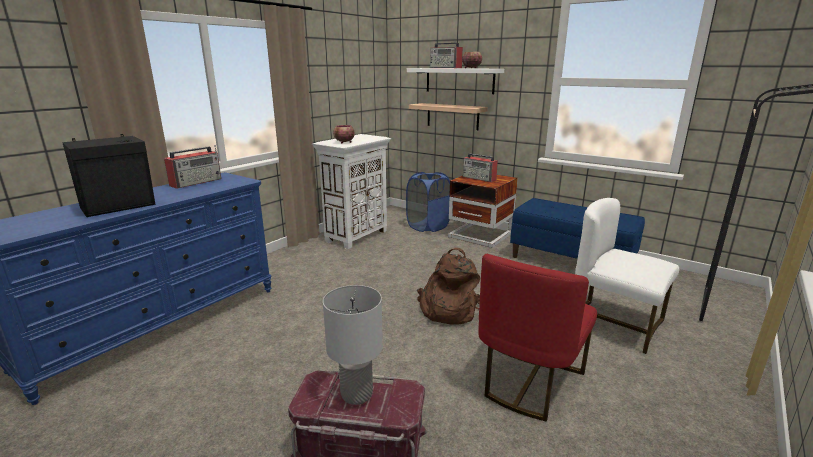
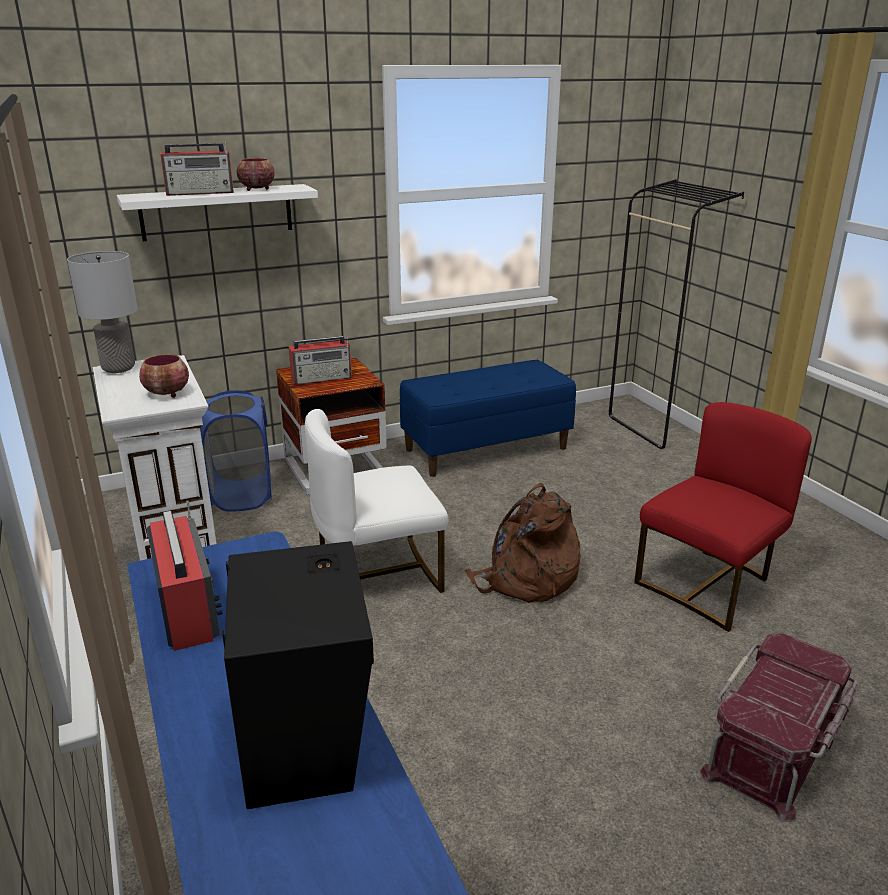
camera: 60 degrees left, 5 degrees up
(357, 397) = (783, 689): grey table lamp -> grey table lamp (119, 370)
(452, 116) = (212, 281): shelf -> none
(528, 381) = (709, 585): red chair -> red chair turned 105 degrees counterclockwise
(615, 322) = (635, 488): white chair -> white chair (378, 574)

